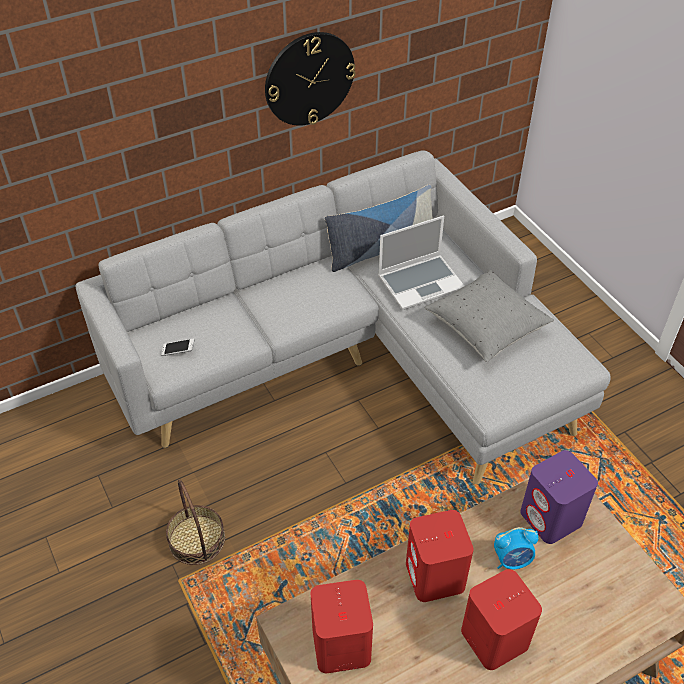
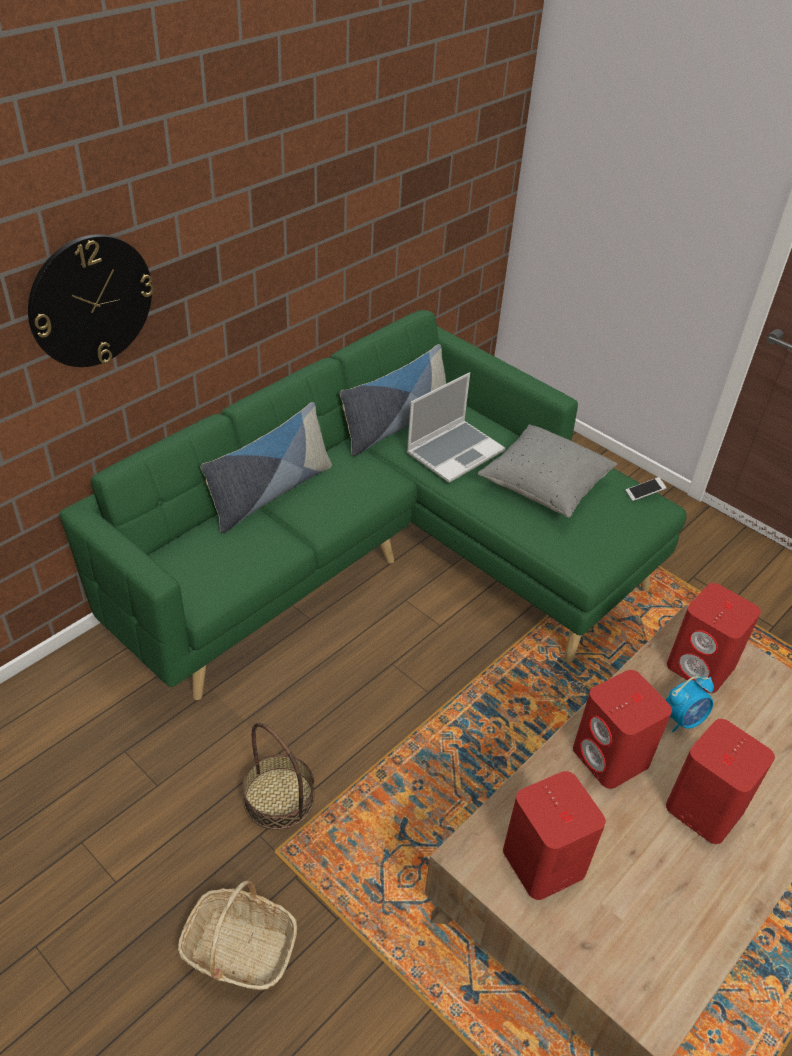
camera: 20 degrees left, 5 degrees down
(127, 645) = (239, 949): none -> basket
(178, 350) = (207, 572): phone -> phone (644, 493)
(253, 292) = (270, 493): none -> pillow
(309, 79) = (307, 230): wall clock -> wall clock (91, 301)
(359, 365) = (392, 563): grey sofa -> green sofa
(551, 518) = (701, 666): purple speaker -> red speaker

